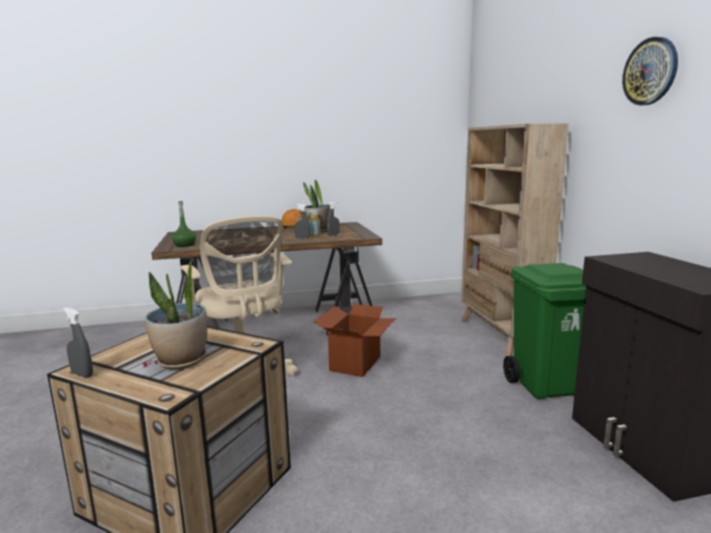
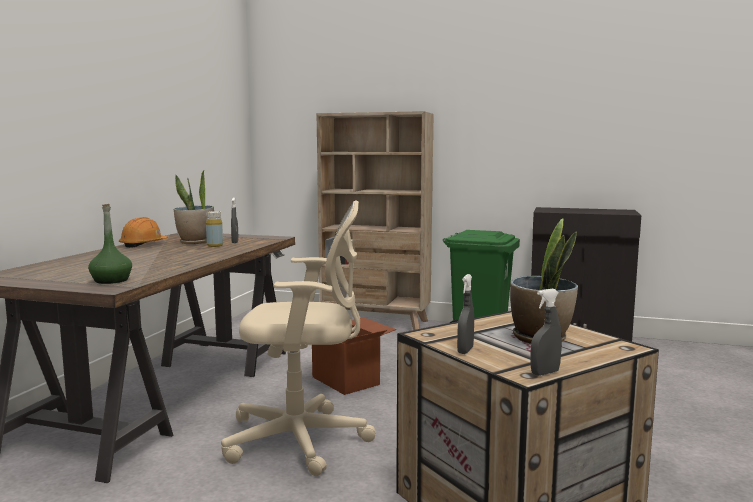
camera: 60 degrees left, 5 degrees down
(302, 238) = (221, 249): grey spray bottle -> grey spray bottle (465, 350)
(650, 71) = (514, 79): wall clock -> none

